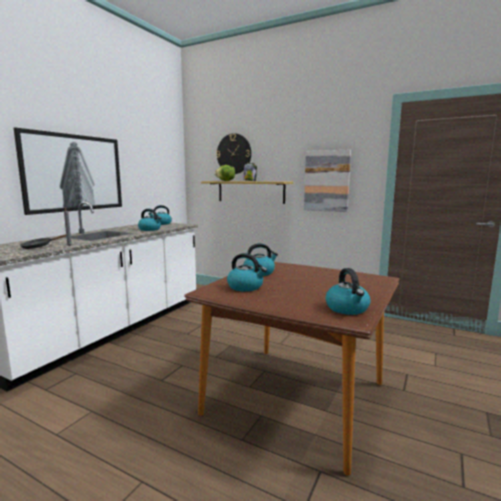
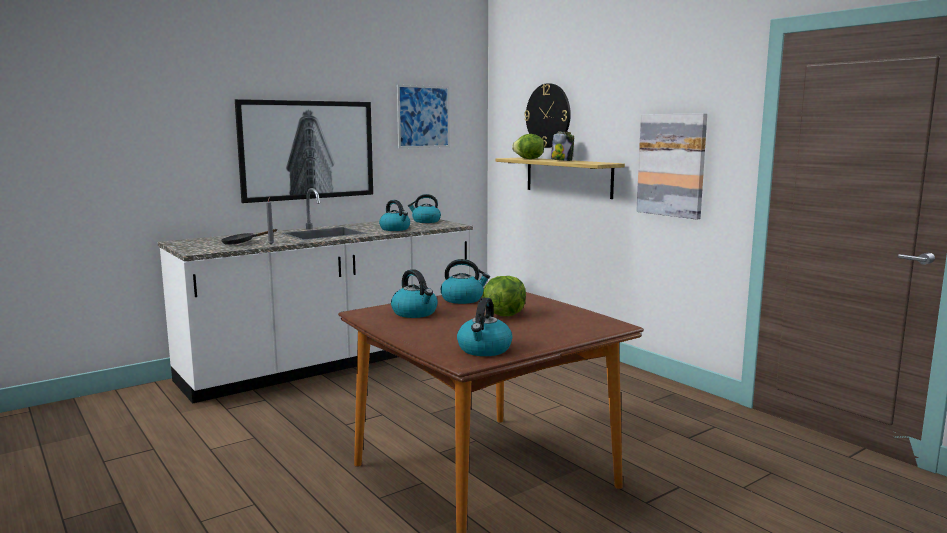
camera: 25 degrees right, 0 degrees up
(149, 153) = (423, 116): none -> picture
(306, 280) = (504, 314): none -> lettuce

